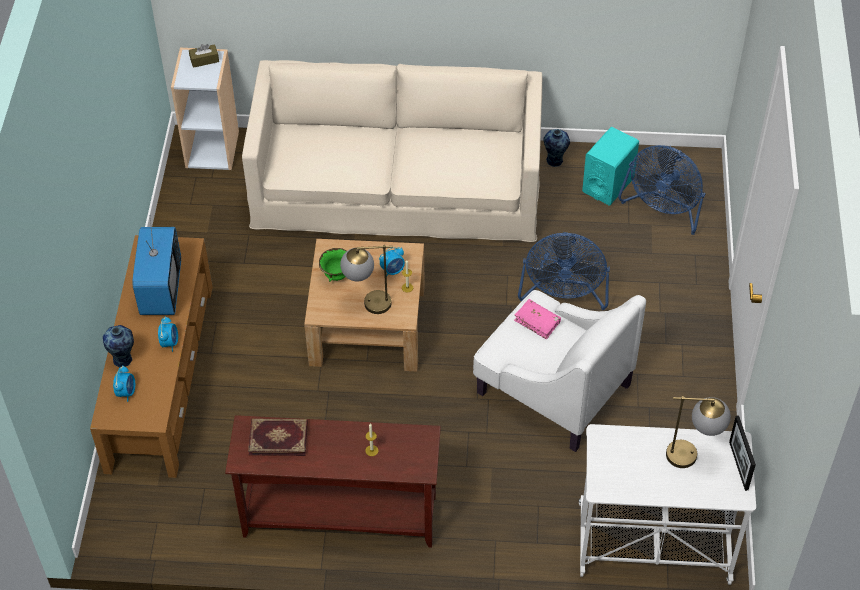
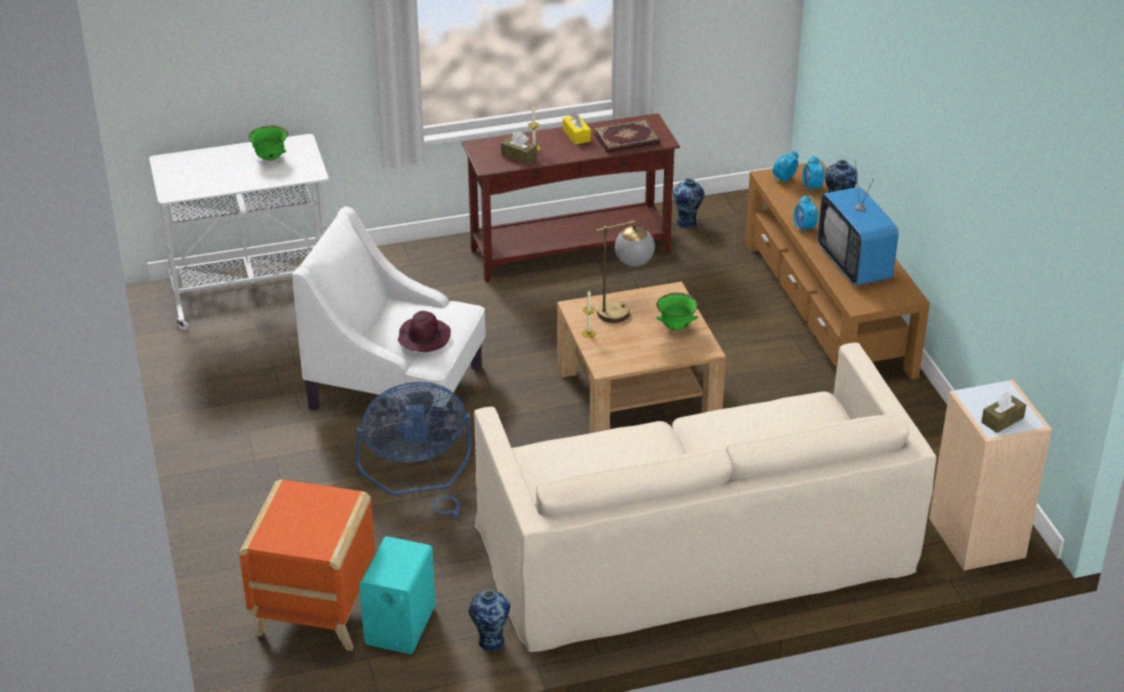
camera: 160 degrees right, 15 degrees down
(210, 523) = (687, 222): none -> vase
(322, 458) = (576, 135): none -> yellow tissue box
(391, 442) = (519, 156): none -> brown tissue box
(393, 271) = (614, 345): alarm clock -> alarm clock (783, 179)
(537, 322) = (423, 337): pink book -> purple hat
(635, 471) = (271, 158): none -> green bowl
(662, 206) = (313, 615): blue fan -> orange side table
(693, 455) = (216, 177): table lamp -> none
(738, 466) = (169, 179): picture frame -> none

